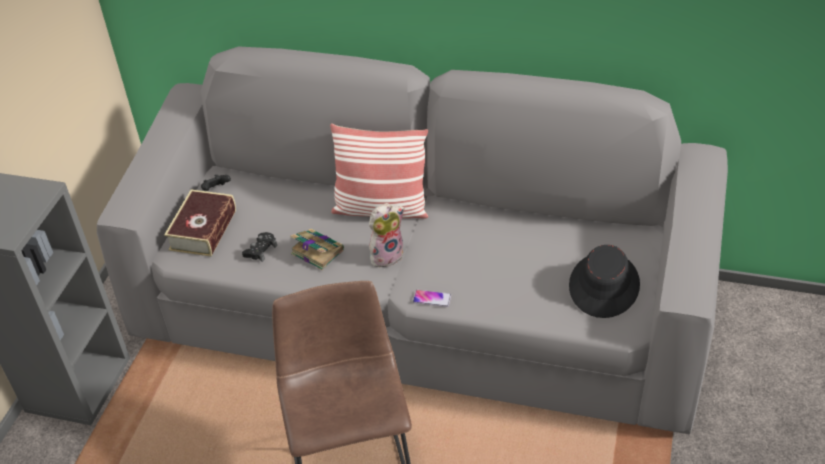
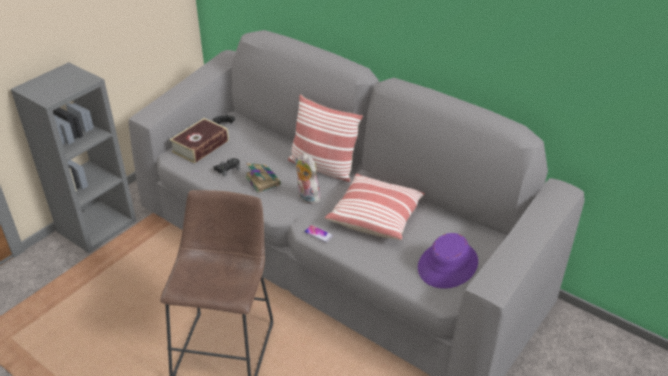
camera: 20 degrees right, 5 degrees down
(387, 255) = (306, 197): plush toy -> plush toy turned 120 degrees counterclockwise
(485, 252) = (375, 216): none -> pillow
(604, 285) = (448, 265): black hat -> purple hat

